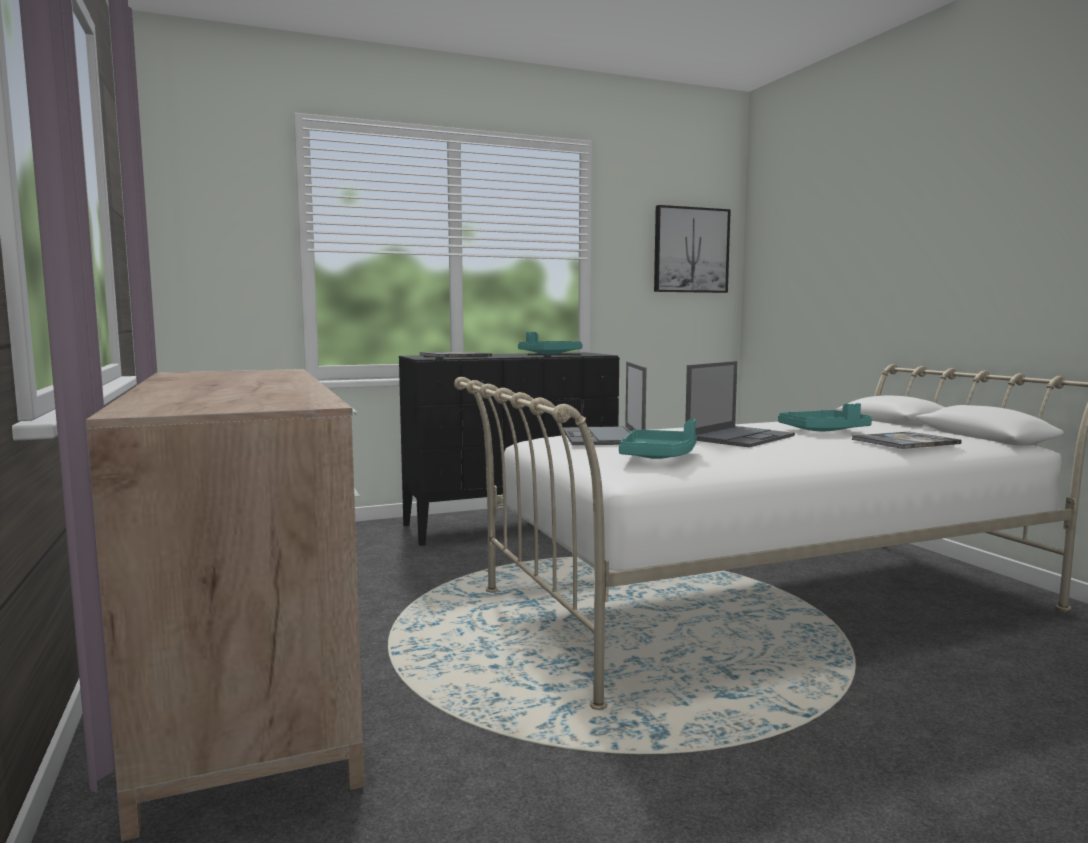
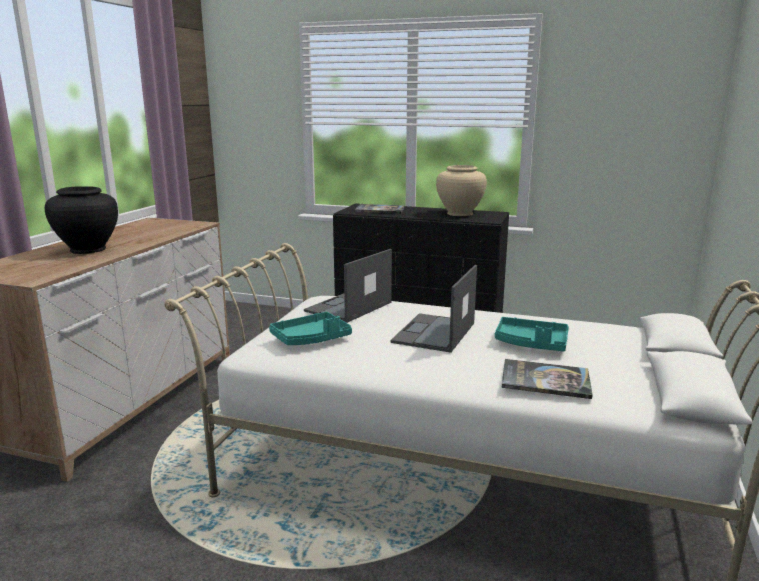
camera: 40 degrees right, 10 degrees up
(236, 388) = (88, 249): none -> black vase
(549, 354) = (460, 213): turquoise tray -> beige vase
(690, 250) = (650, 115): picture -> none
(740, 437) = (434, 333): laptop -> laptop turned 120 degrees clockwise

